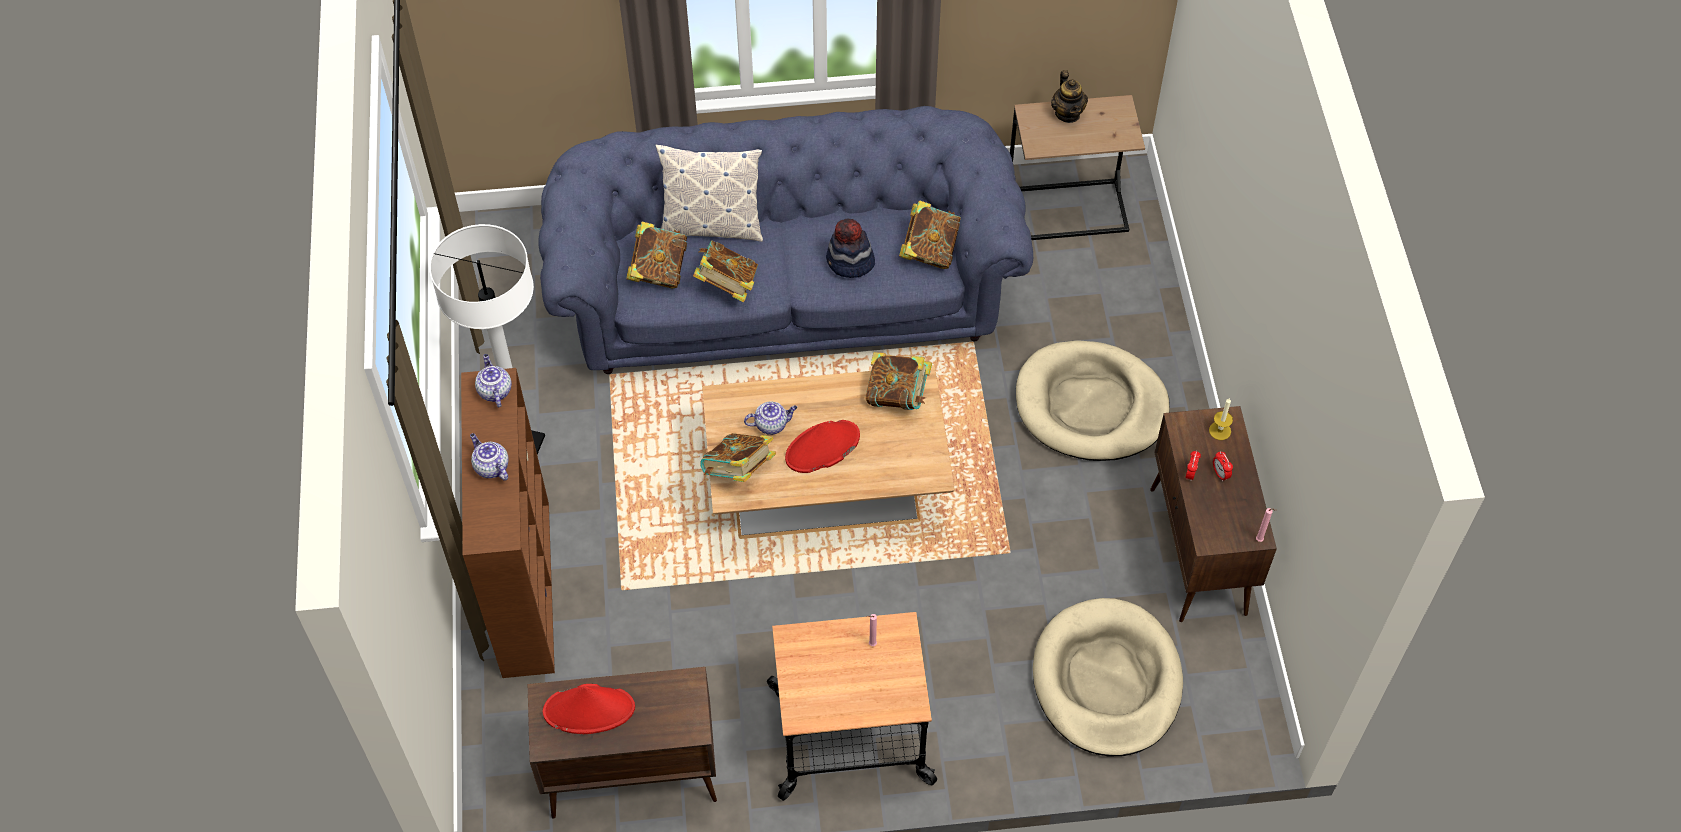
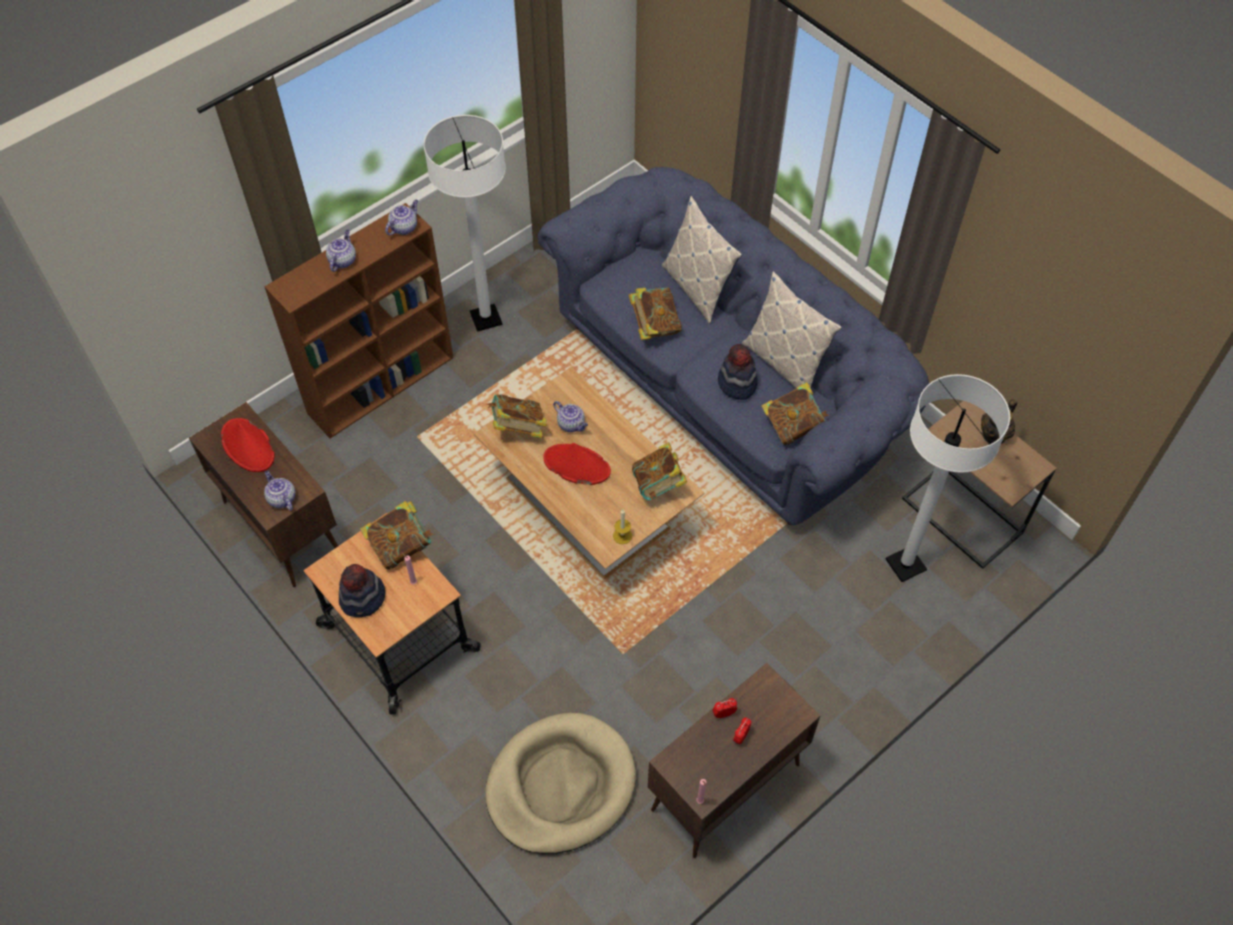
camera: 55 degrees right, 0 degrees up
(658, 270) = (633, 282): book -> book (401, 546)
(682, 710) = (281, 498): none -> teapot
(856, 212) = (785, 362): none -> pillow
(858, 697) = (363, 598): none -> hat
(1083, 282) = (905, 565): none -> white floor lamp
(1090, 405) = (797, 634): beige dog bed -> none
(1220, 430) = (783, 713): candle -> candle (622, 535)

